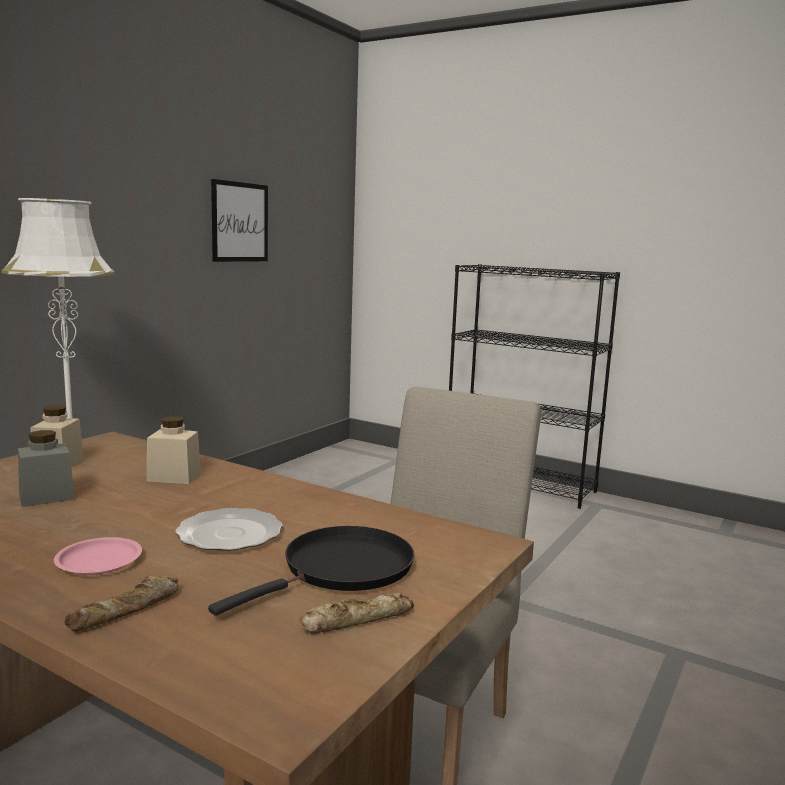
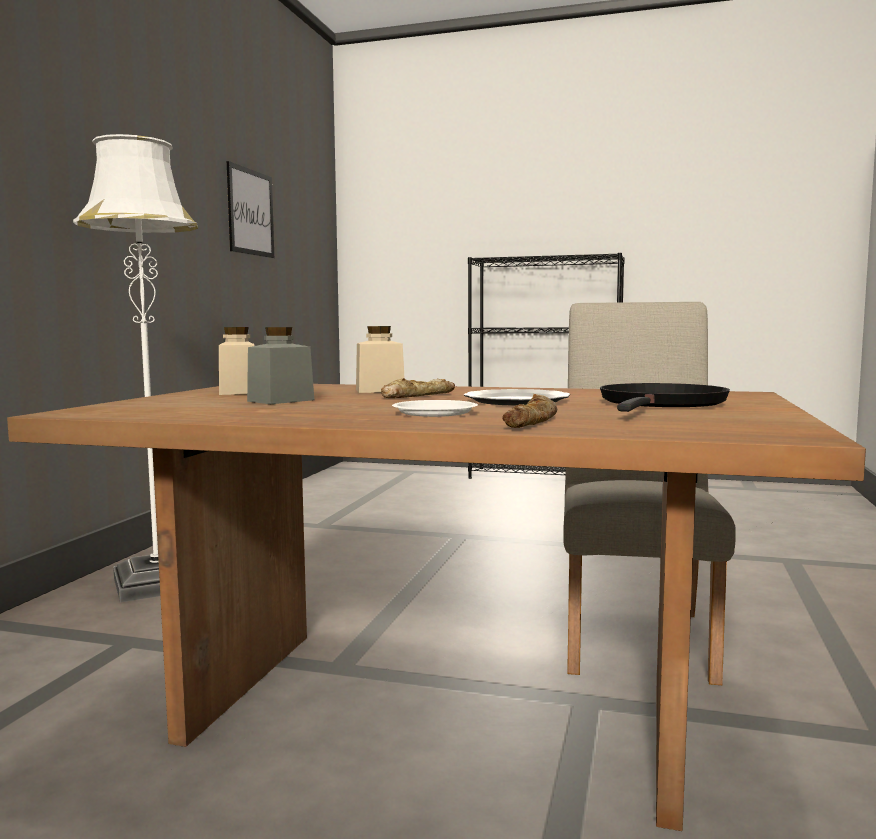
camera: 15 degrees left, 5 degrees down
(98, 561) = (434, 413): pink plate -> white plate
(356, 620) = (736, 414): bread -> bread (417, 396)

